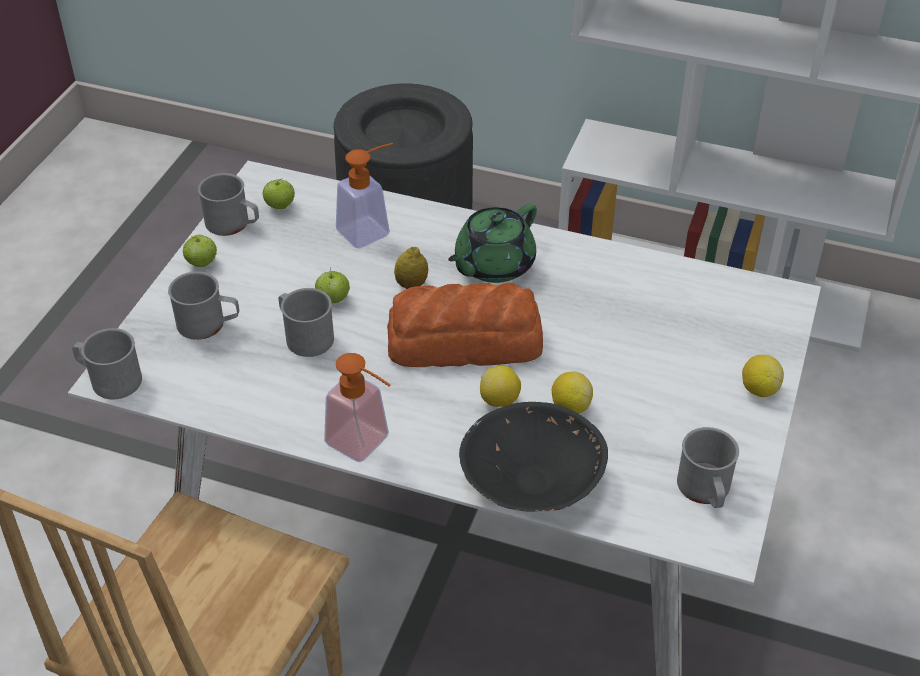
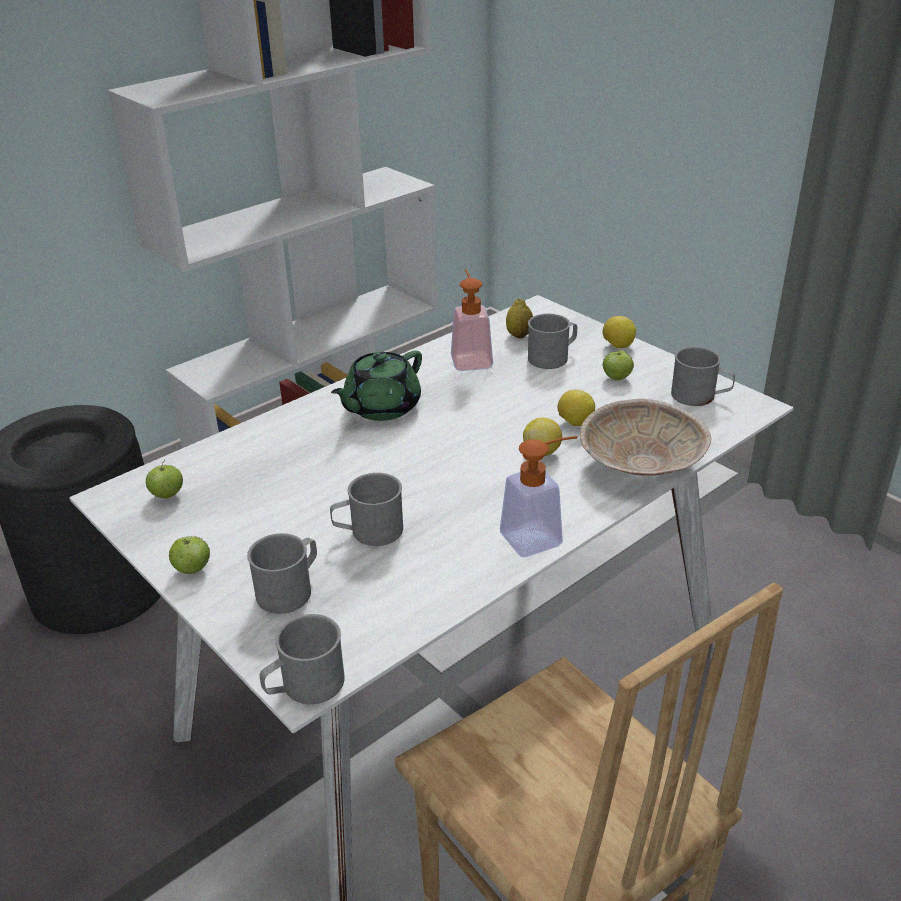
camera: 60 degrees left, 10 degrees down
(233, 224) = (157, 532): grey mug -> grey mug (553, 357)
(333, 300) = (336, 501): apple -> apple (617, 378)
(370, 229) = (264, 453): soap dispenser -> soap dispenser (470, 358)
(411, 284) = (361, 453): lemon -> lemon (519, 335)
(466, 341) = (459, 447): bread -> none
(493, 265) = (381, 407): green teapot -> green teapot turned 60 degrees clockwise
(529, 480) = (640, 465): black bowl -> beige bowl

